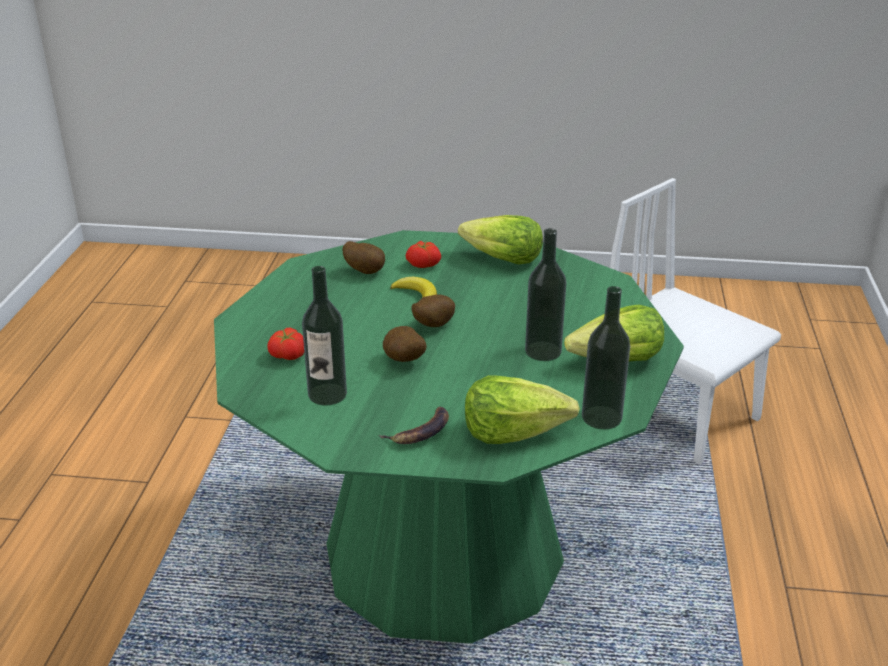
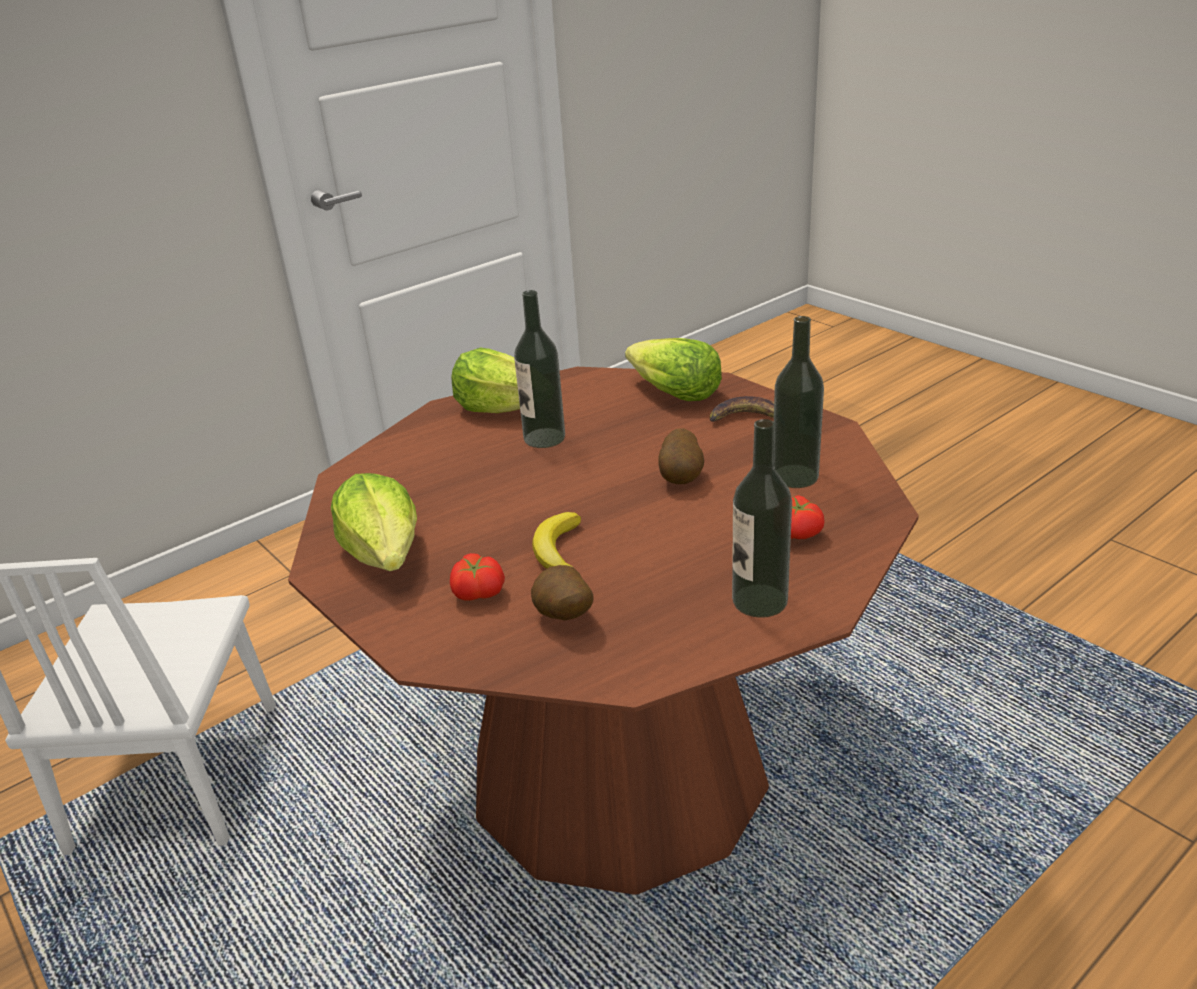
camera: 135 degrees left, 0 degrees up
(432, 326) = (600, 503): potato -> none
(443, 554) = (619, 769): green dining table -> brown dining table
(601, 417) = (594, 380): bottle -> bottle (759, 601)

